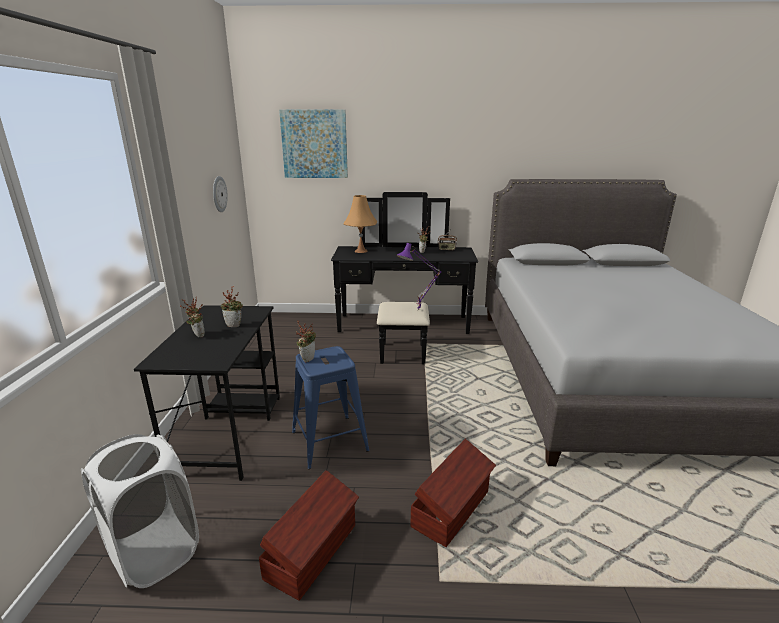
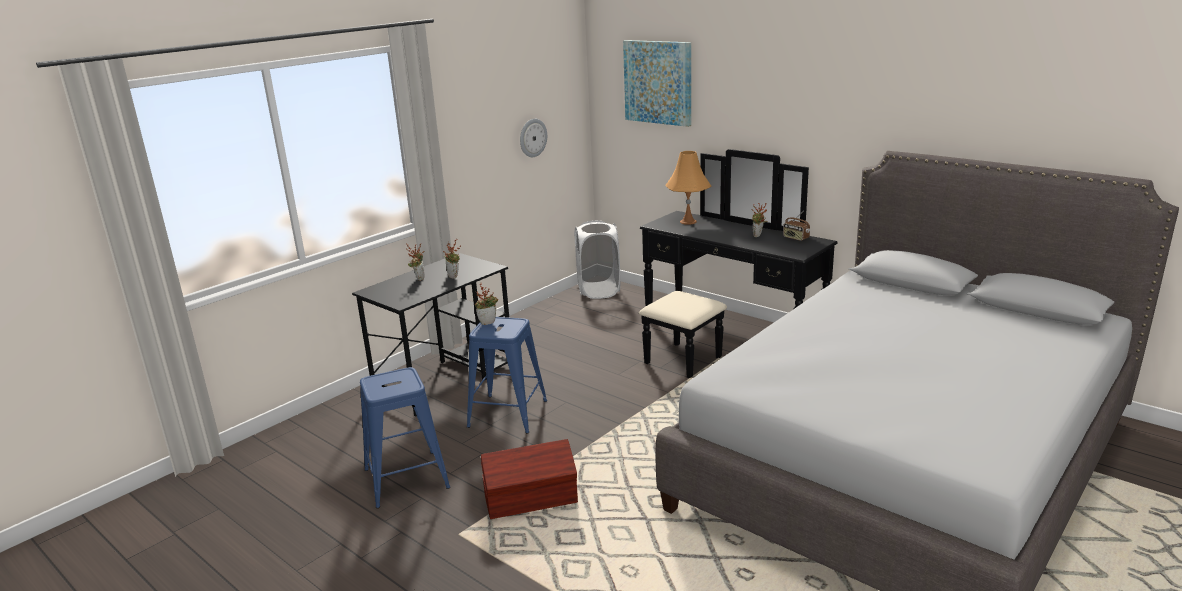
camera: 40 degrees right, 0 degrees up
(154, 552) = (324, 436): white laundry basket -> white laundry basket (599, 290)
(313, 551) = (406, 479): brown storage box -> blue stool
(419, 310) = (695, 309): purple table lamp -> none

